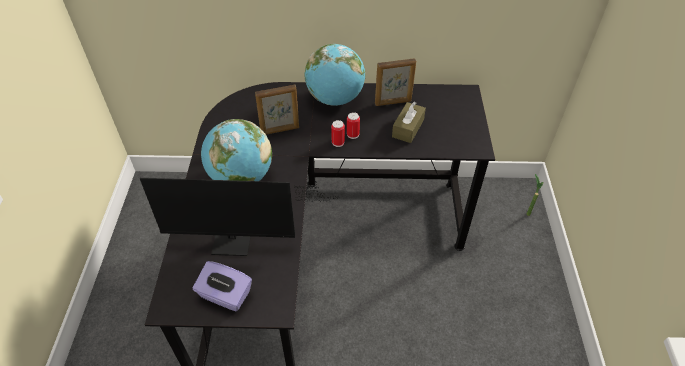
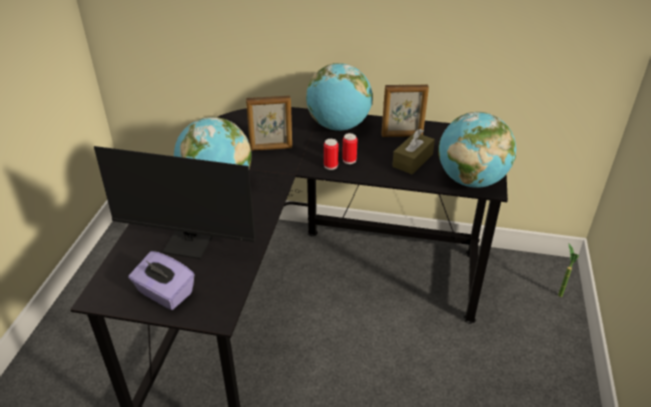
camera: 10 degrees right, 10 degrees down
(461, 143) = (471, 180): none -> globe

